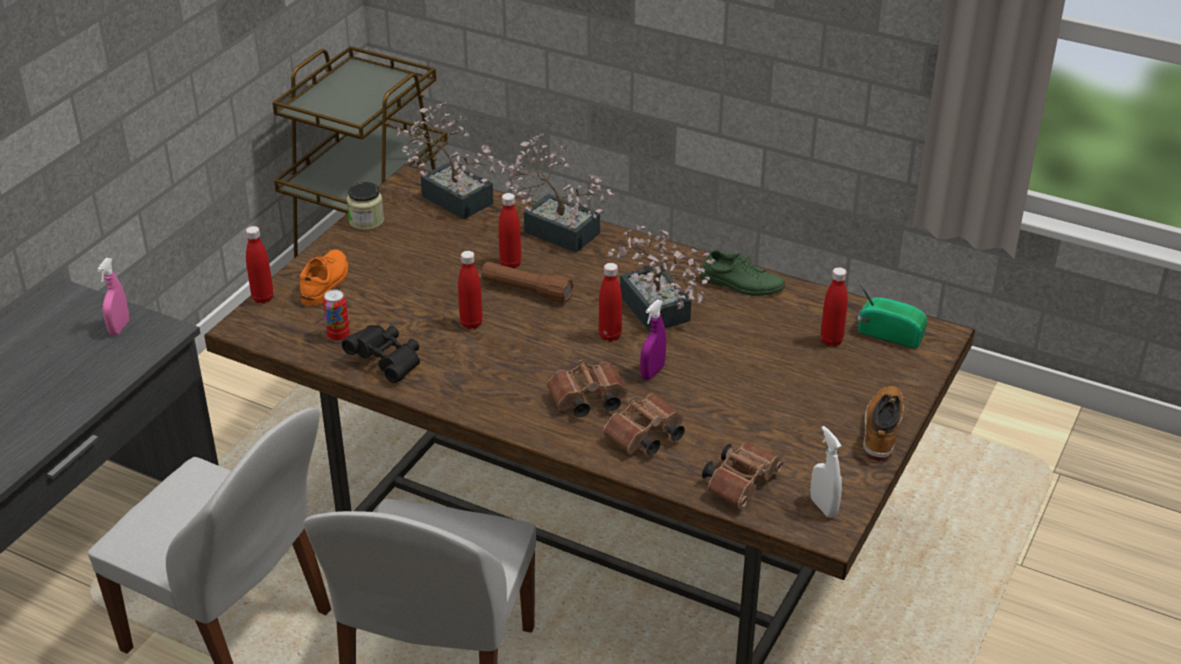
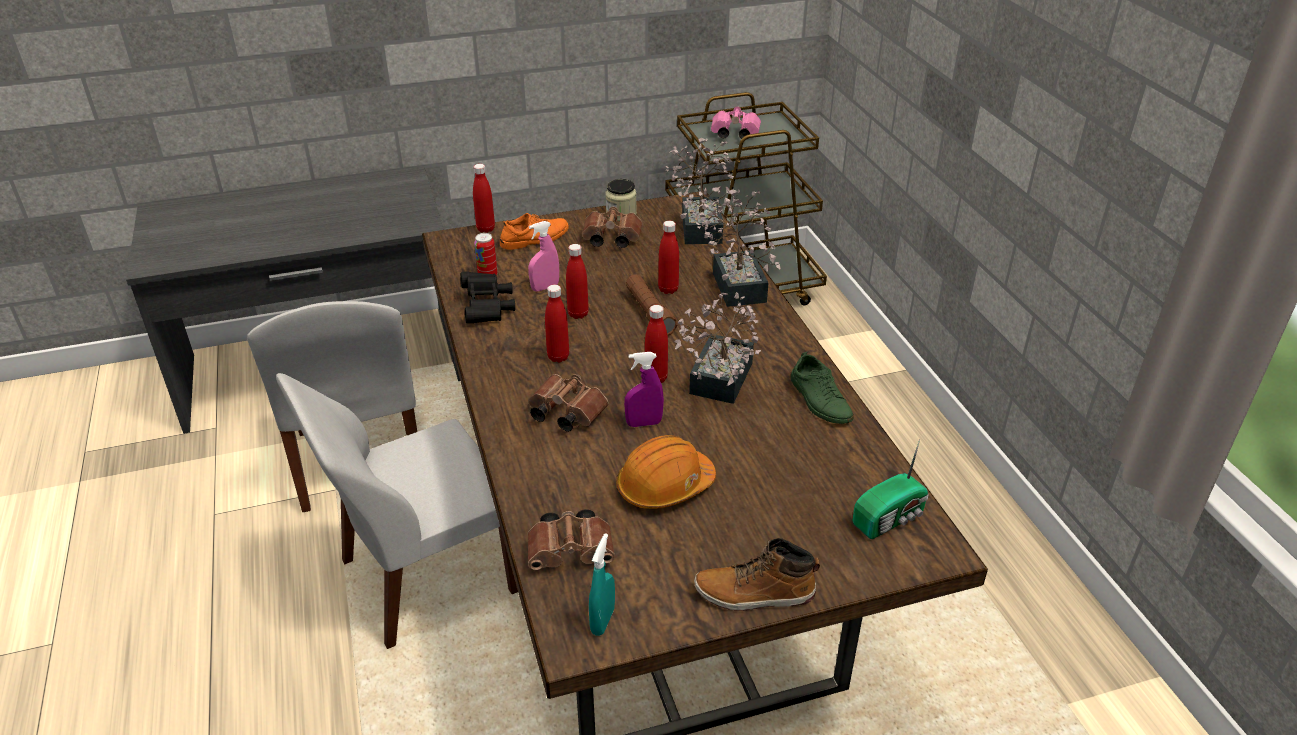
camera: 45 degrees right, 0 degrees up
(119, 328) = (405, 209): pink spray bottle -> pink spray bottle (545, 287)
(343, 99) = (733, 134): none -> pink binoculars
(644, 438) = (560, 467): brown binoculars -> brown binoculars (610, 239)
(732, 403) = (664, 486): none -> orange hard hat
(823, 507) = (602, 621): white spray bottle -> turquoise spray bottle
(831, 341) = (827, 491): red bottle -> red bottle (558, 357)
(881, 429) = (754, 594): boot -> boot turned 150 degrees counterclockwise
(888, 333) = (891, 518): radio -> radio turned 75 degrees clockwise

